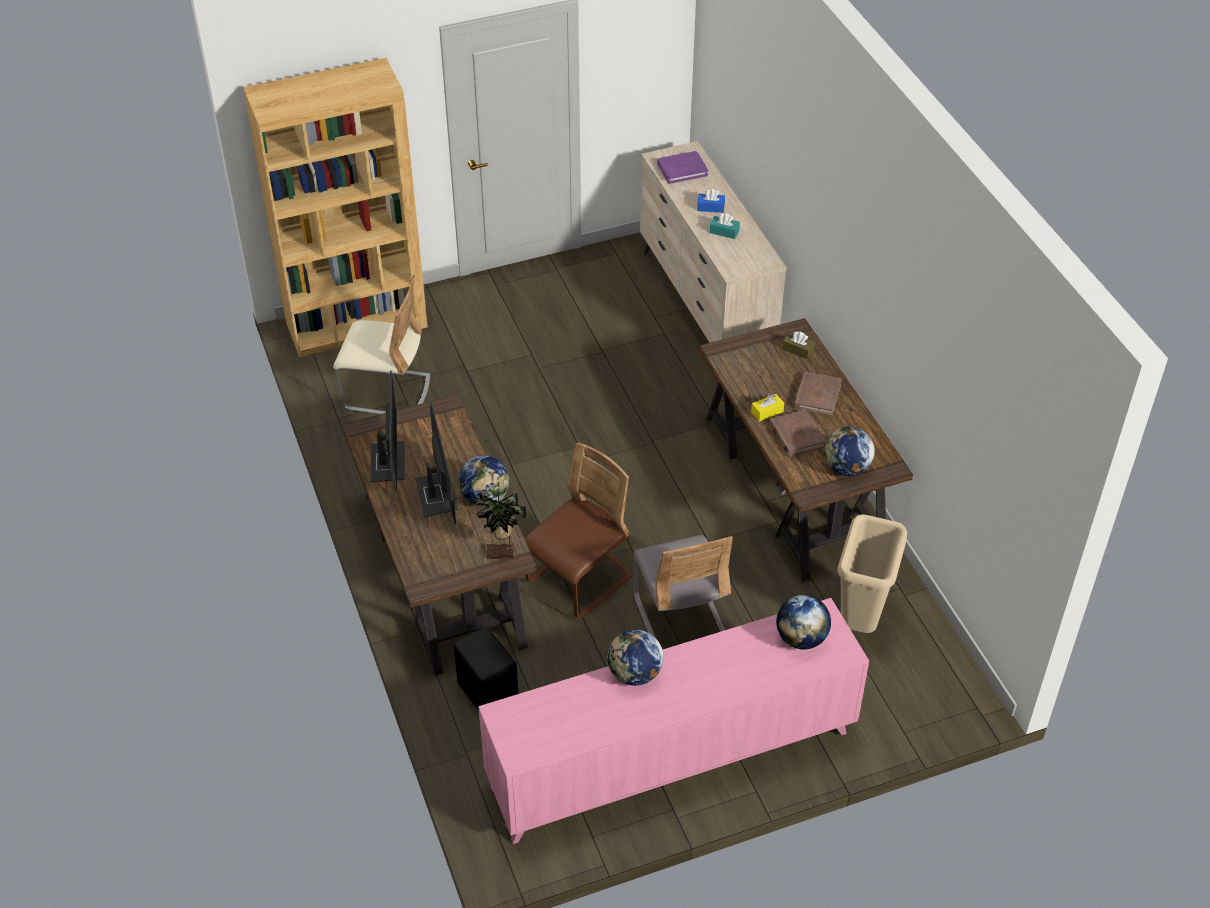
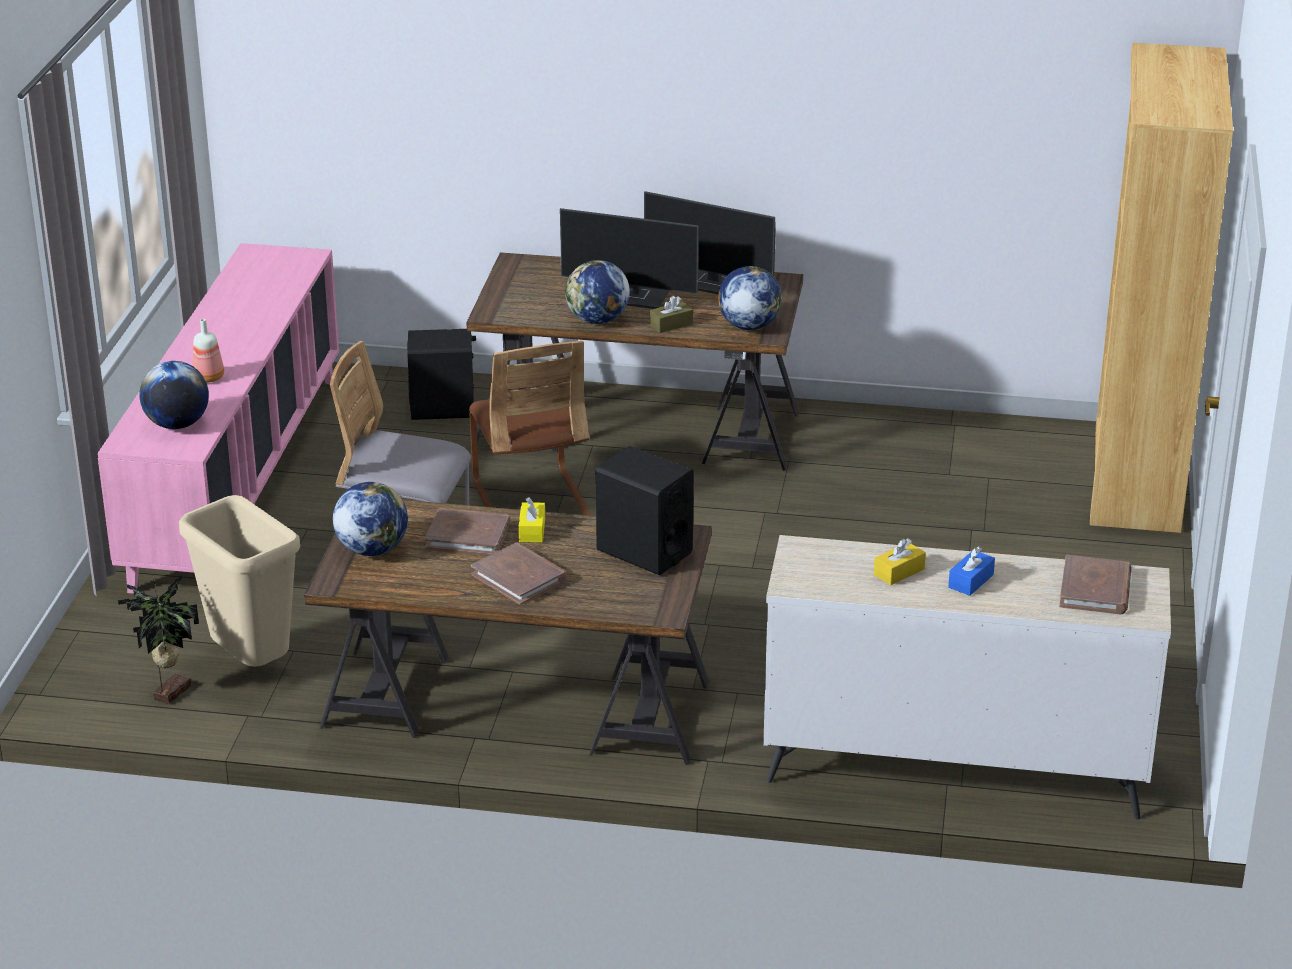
camera: 120 degrees right, 15 degrees down
(387, 393) = (975, 465): beige chair -> none
(501, 555) = (504, 308): potted plant -> potted plant (169, 692)
(634, 674) = (262, 326): globe -> globe (748, 326)
(682, 169) = (1095, 589): purple book -> brown book
(724, 232) = (899, 572): turquoise tissue box -> yellow tissue box
(729, 661) = (207, 377): none -> bottle
(748, 360) = (644, 551): none -> black speaker
(797, 350) = (622, 597): brown tissue box -> brown tissue box (671, 324)

